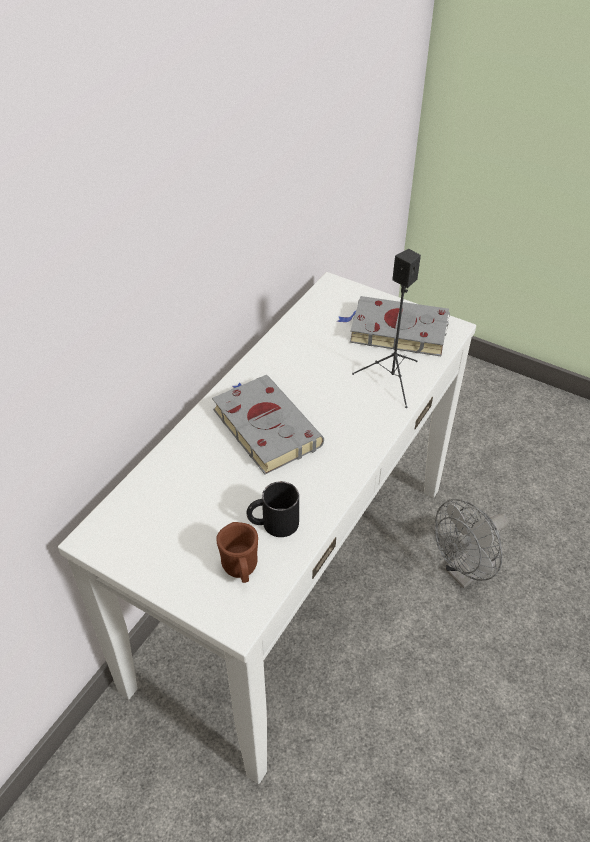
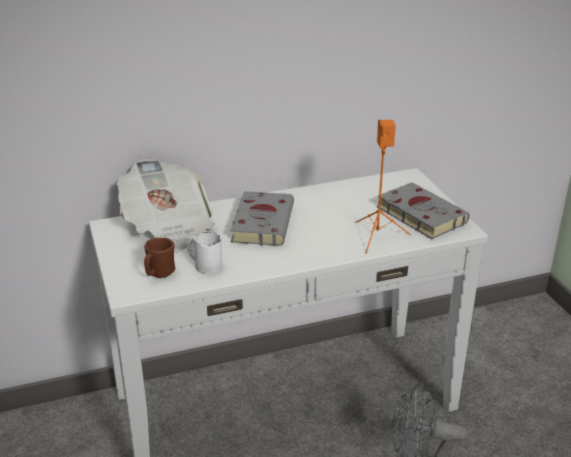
camera: 40 degrees right, 15 degrees down
(169, 495) = (168, 227): none -> newspaper
(273, 523) = (204, 264): black mug -> white mug
(392, 381) = (377, 236): black speaker -> orange speaker

